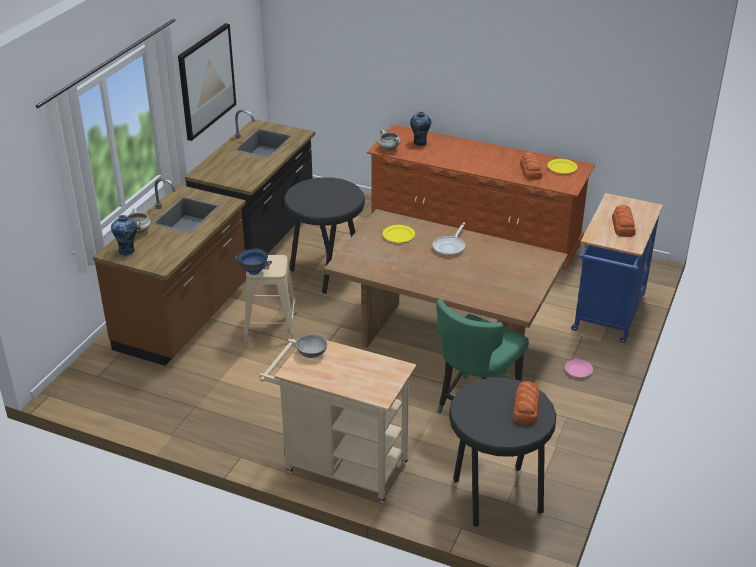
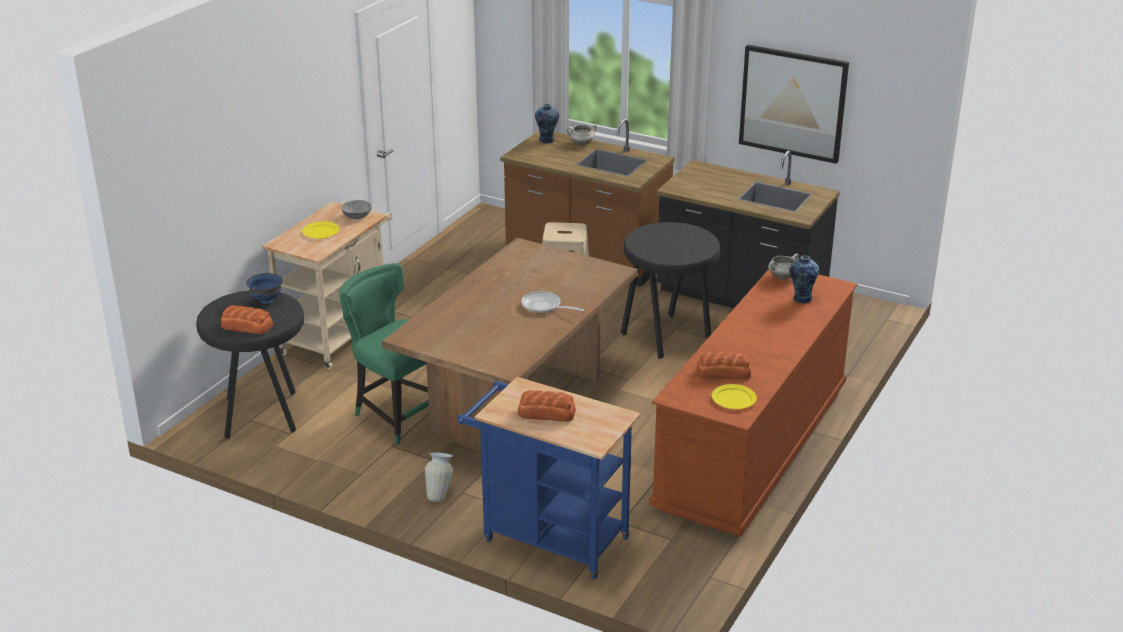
camera: 95 degrees right, 5 degrees down
(254, 271) = (553, 225): blue bowl -> blue bowl (267, 300)
(399, 235) = (575, 278): yellow plate -> yellow plate (321, 232)
(578, 370) = (440, 494): pink plate -> vase

